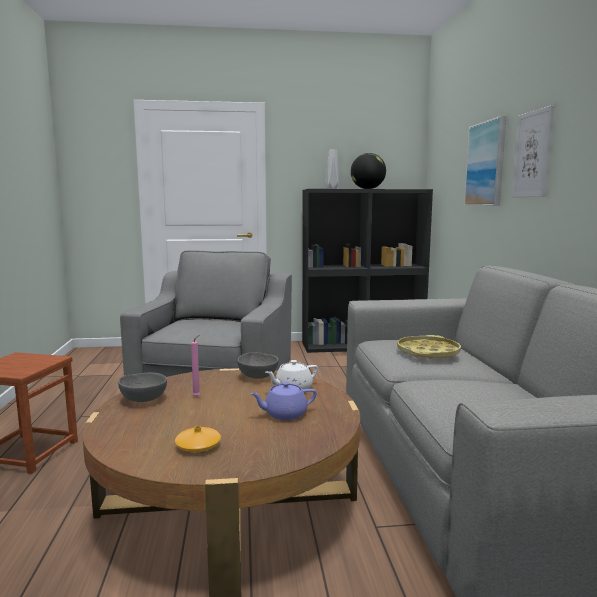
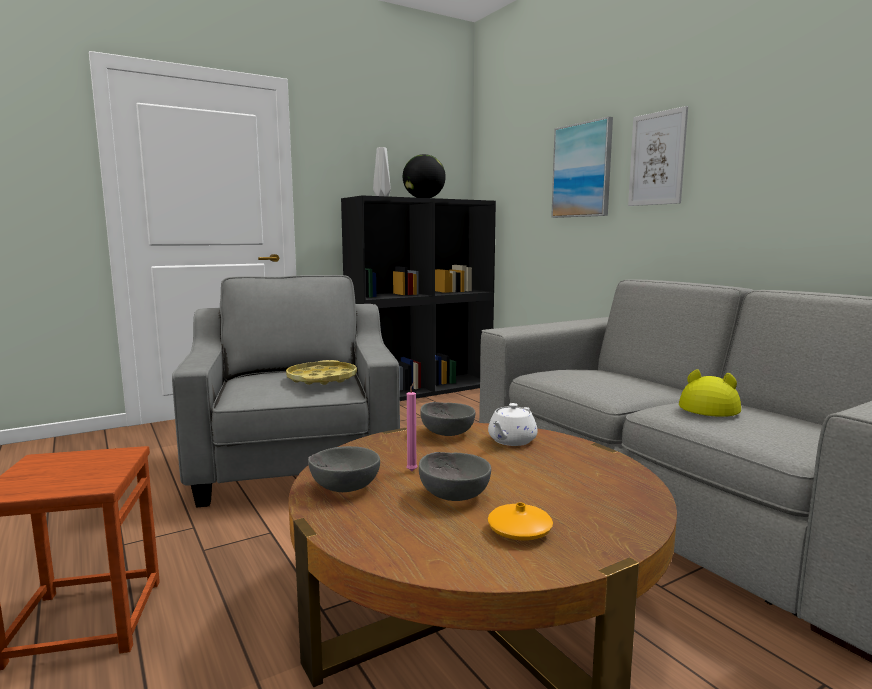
camera: 25 degrees left, 0 degrees up
(196, 416) = (454, 495): none -> grey bowl
(284, 414) = (552, 471): purple teapot -> none
(428, 353) = (610, 379): yellow tray -> yellow tray (322, 379)
(468, 387) = (710, 407): none -> yellow hat

